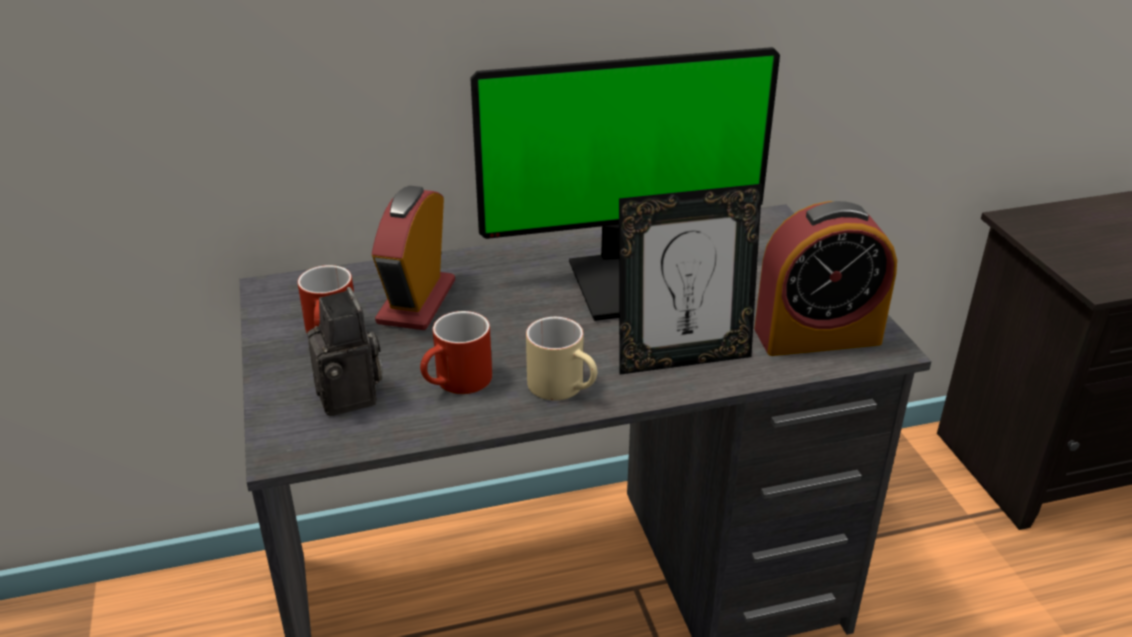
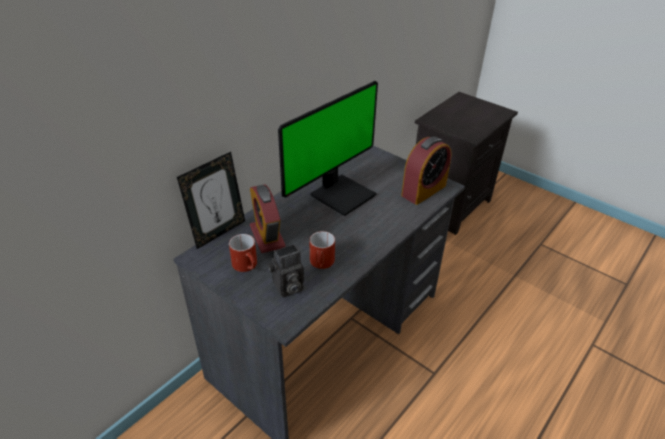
camera: 35 degrees left, 5 degrees up
(352, 397) = (287, 288): camera -> camera turned 120 degrees clockwise
(565, 387) = (362, 247): beige mug -> none
(682, 359) = (390, 218): picture frame -> picture frame (218, 232)

